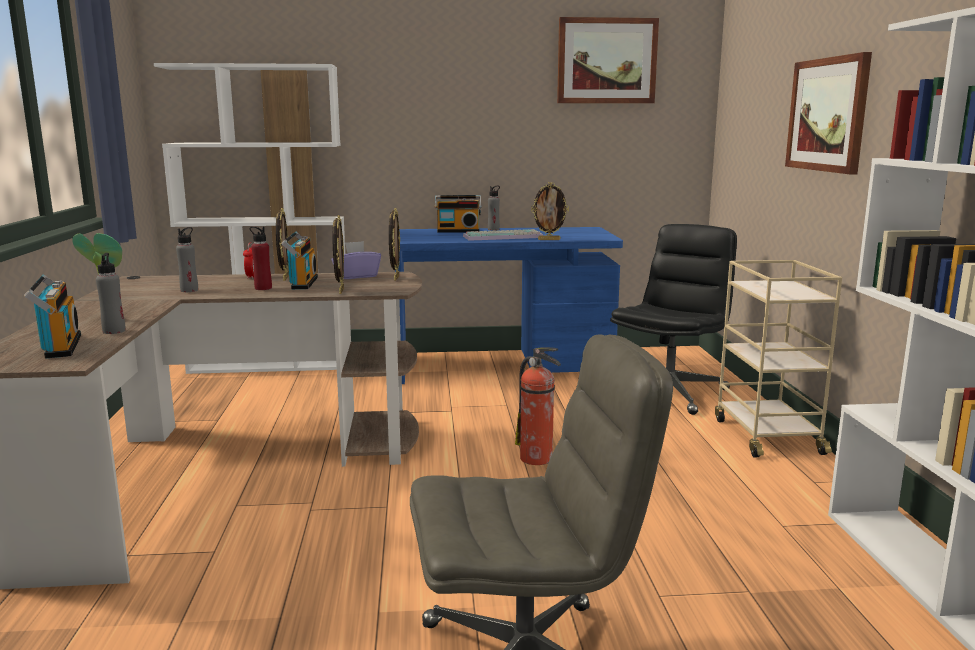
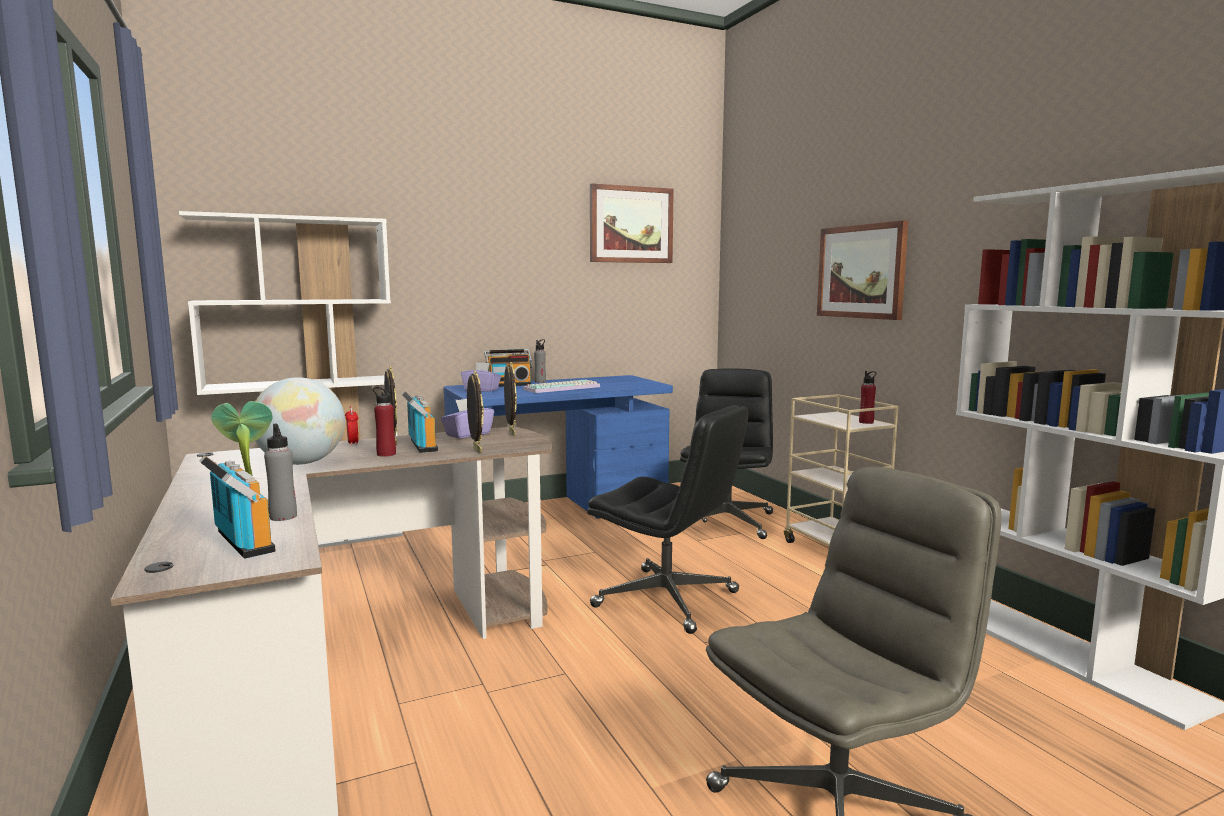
camera: 20 degrees left, 5 degrees down
(189, 290) = (302, 463): grey bottle -> globe
(424, 235) = (481, 390): none -> purple tissue box
(537, 459) = (668, 600): fire extinguisher -> black office chair
(549, 239) = (609, 388): picture frame -> none
(804, 294) = (866, 422): none -> red bottle

